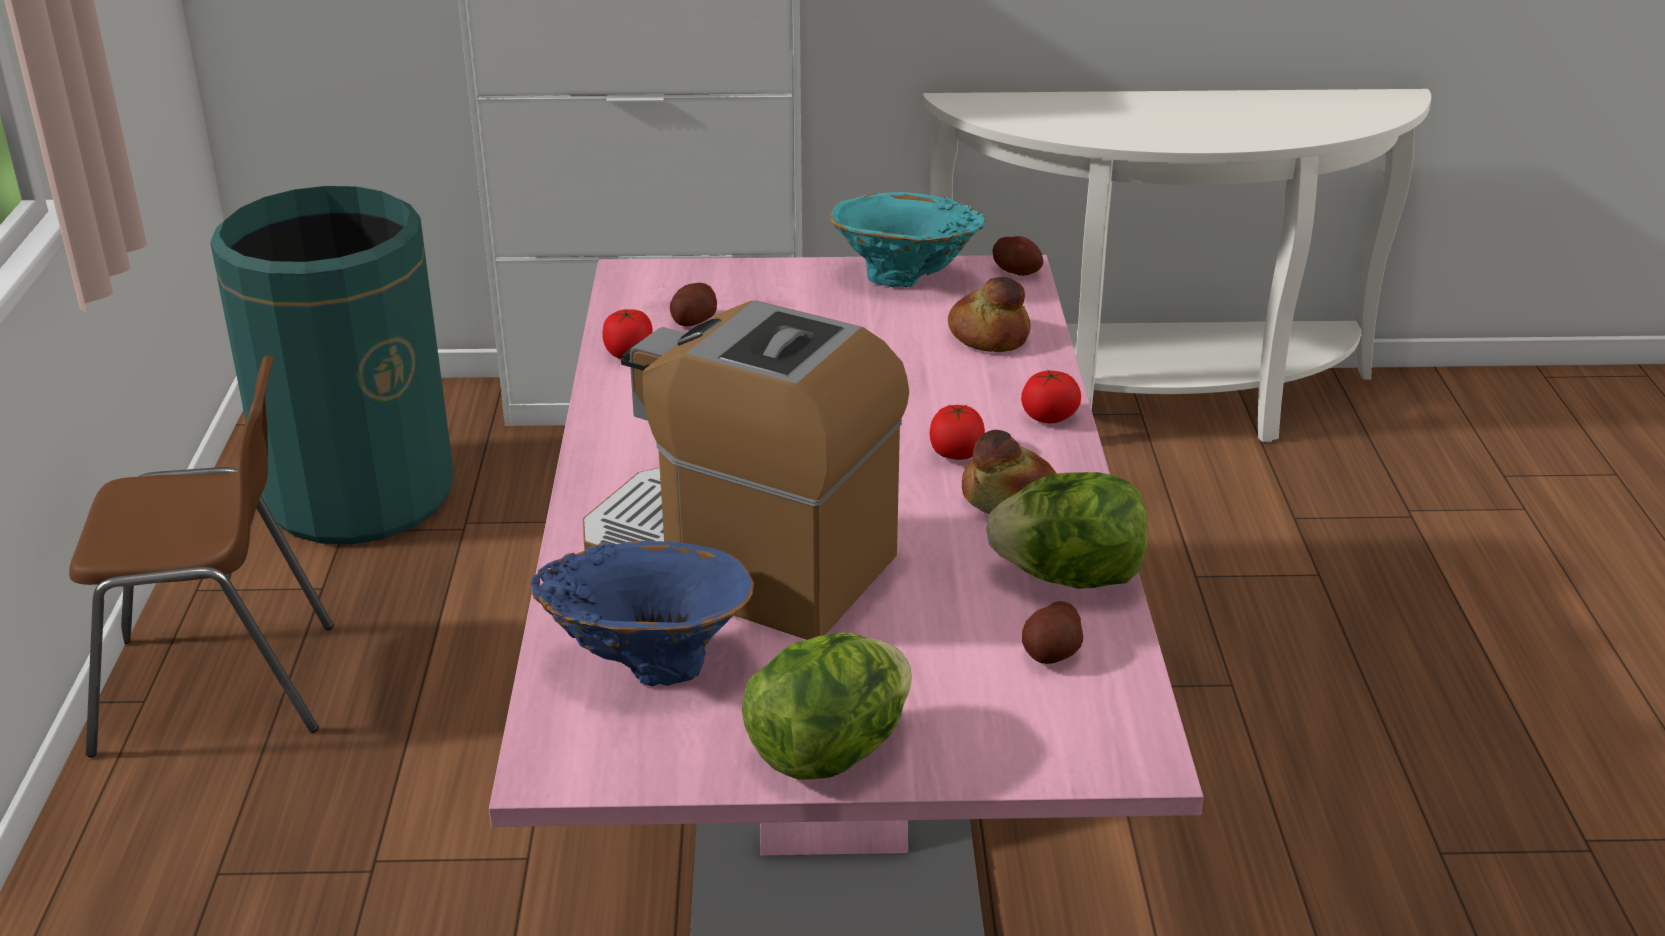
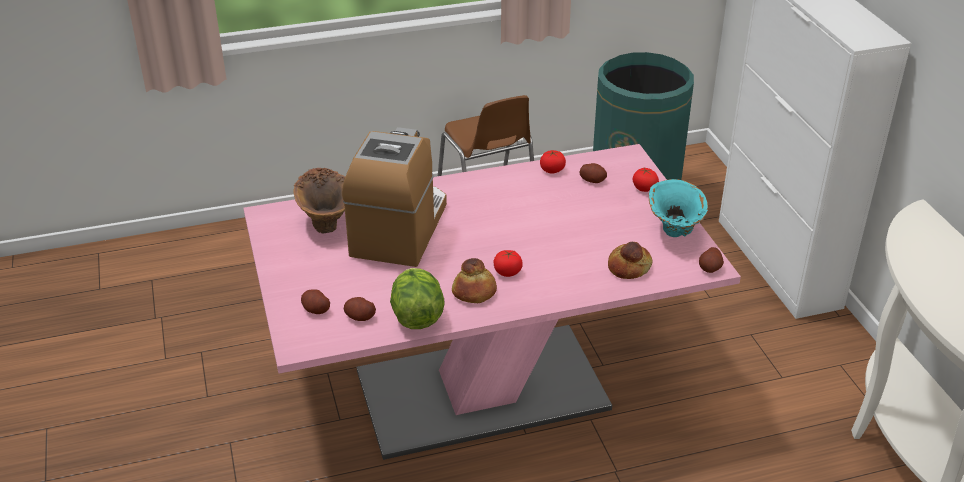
camera: 75 degrees right, 5 degrees up
(647, 664) = (326, 221): blue vase -> brown vase
(828, 752) = (284, 270): lettuce -> none
(1006, 715) = (316, 310): none -> potato
(1049, 417) = (555, 296): tomato -> tomato (644, 188)

